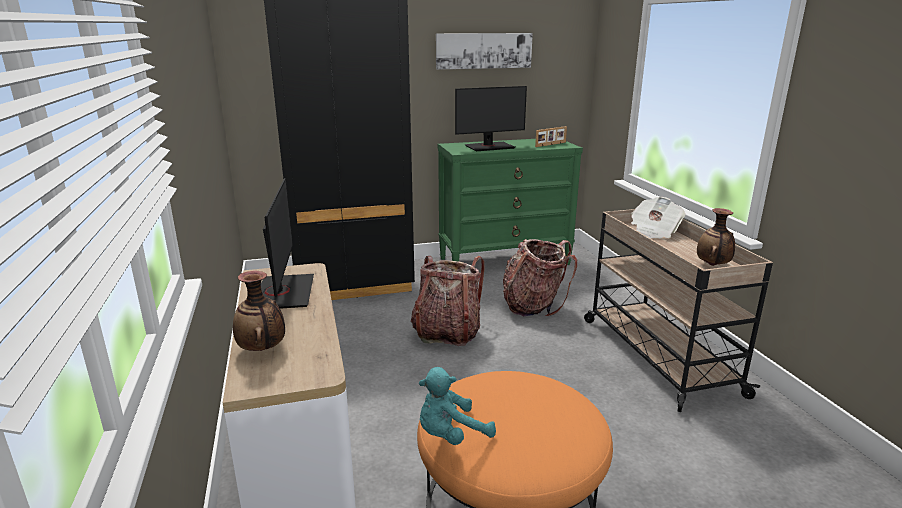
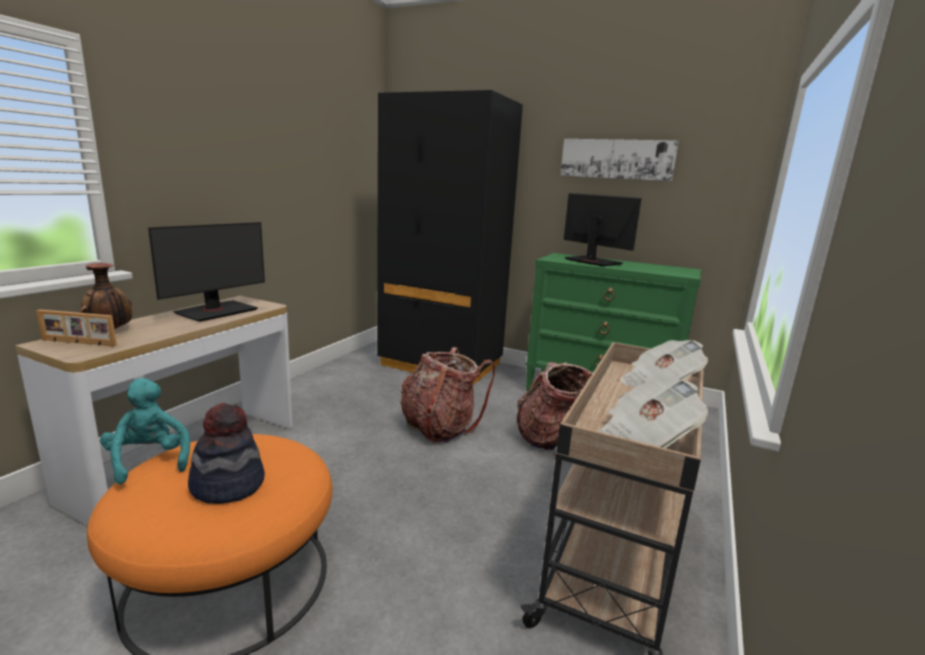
camera: 40 degrees right, 5 degrees down
(451, 435) = (149, 460): turquoise plush toy -> turquoise plush toy turned 45 degrees clockwise
(489, 147) = (592, 261): monitor -> monitor turned 150 degrees counterclockwise
(537, 413) = (228, 485): none -> hat
(551, 144) = (668, 271): picture frame -> picture frame (78, 343)
(713, 265) = (644, 438): vase -> newspaper

